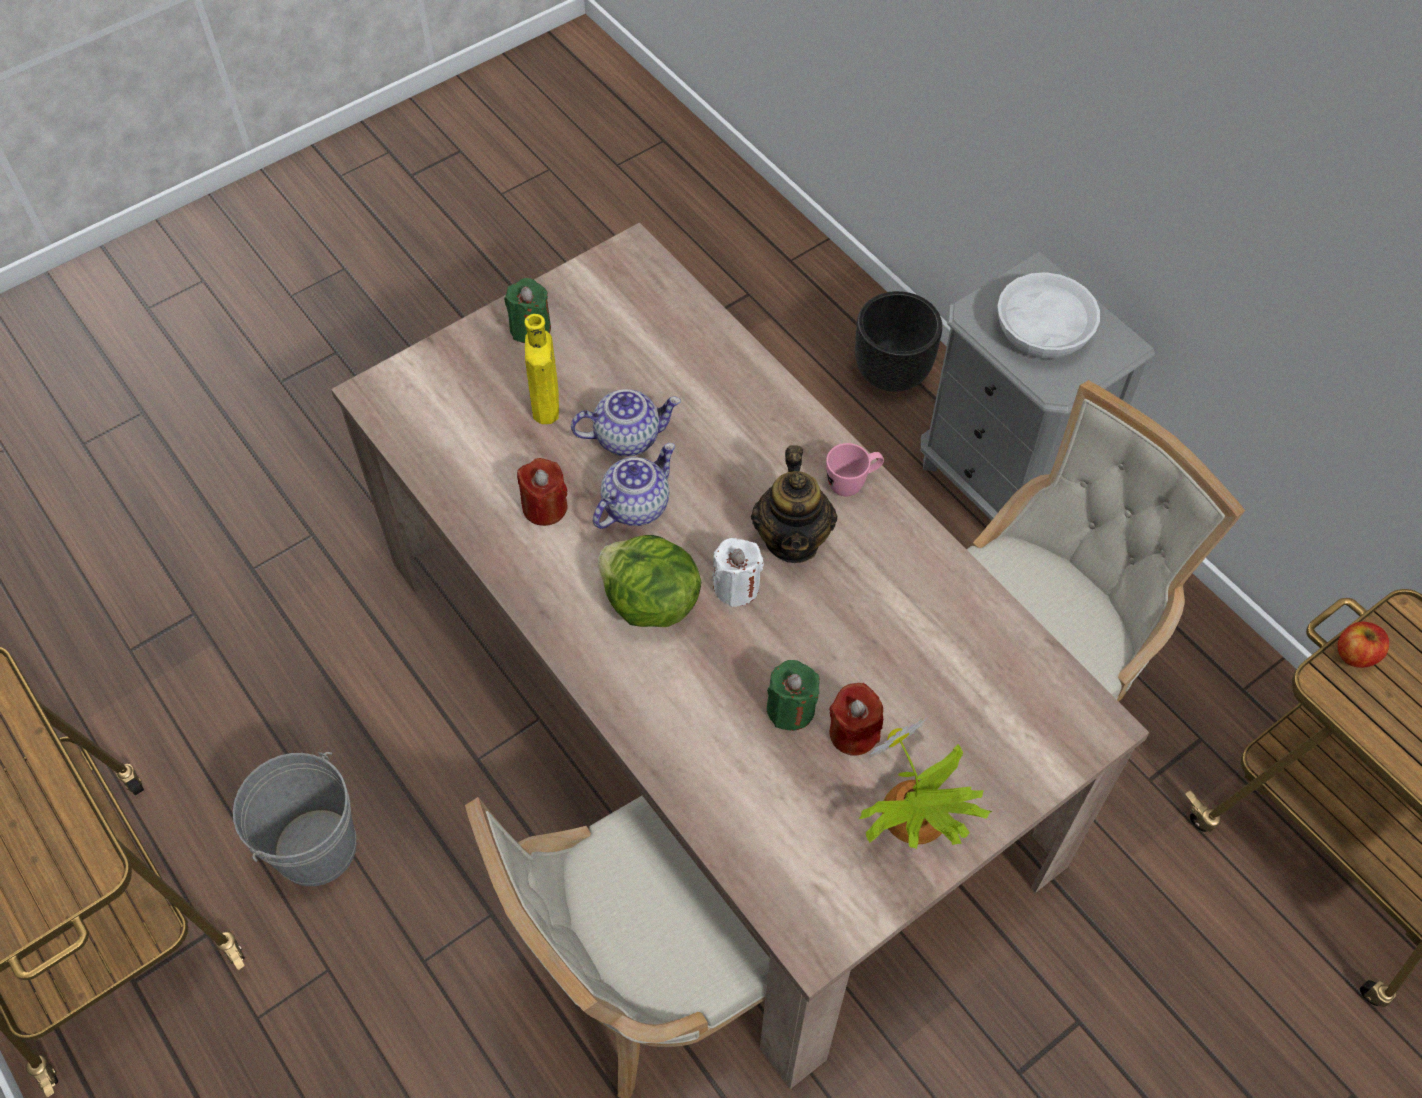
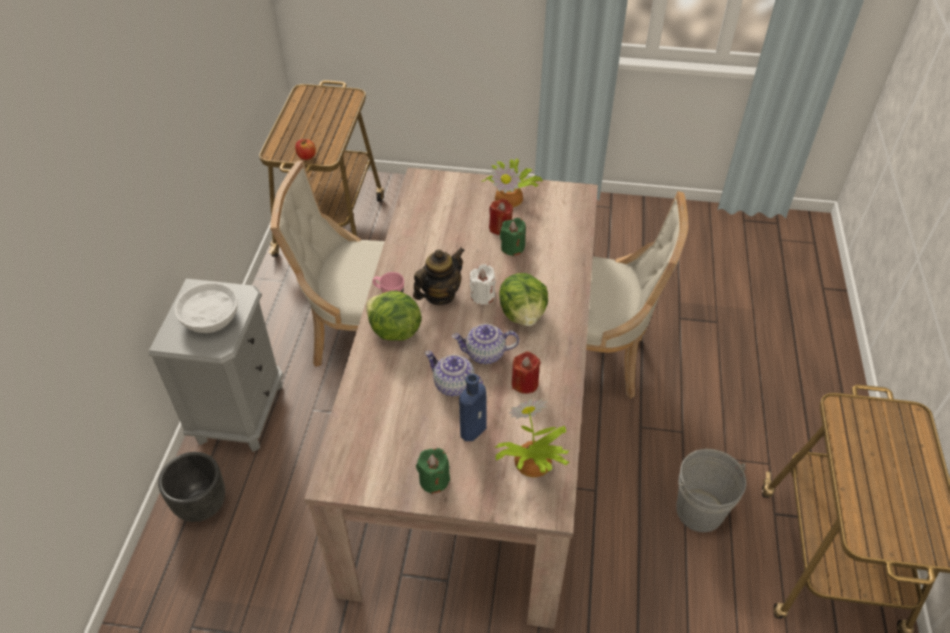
camera: 135 degrees left, 10 degrees down
(442, 423) = (532, 462): none -> potted plant
(546, 409) = (474, 428): yellow bottle -> blue bottle
(781, 443) = (394, 331): none -> lettuce

